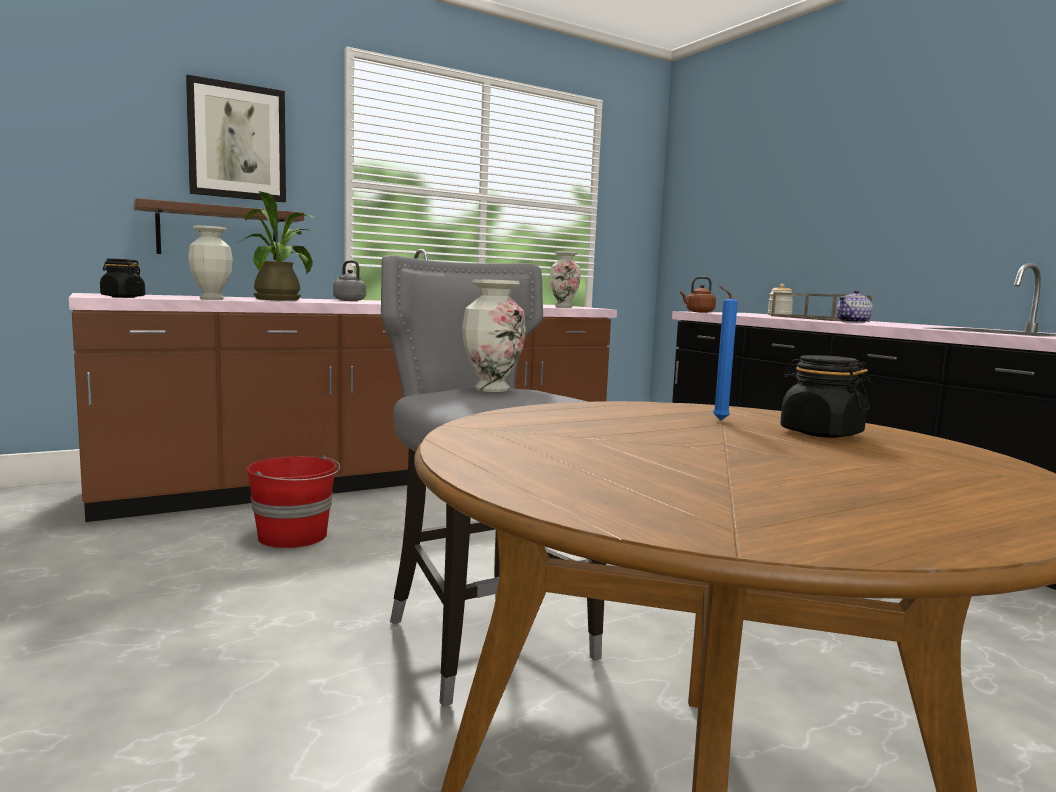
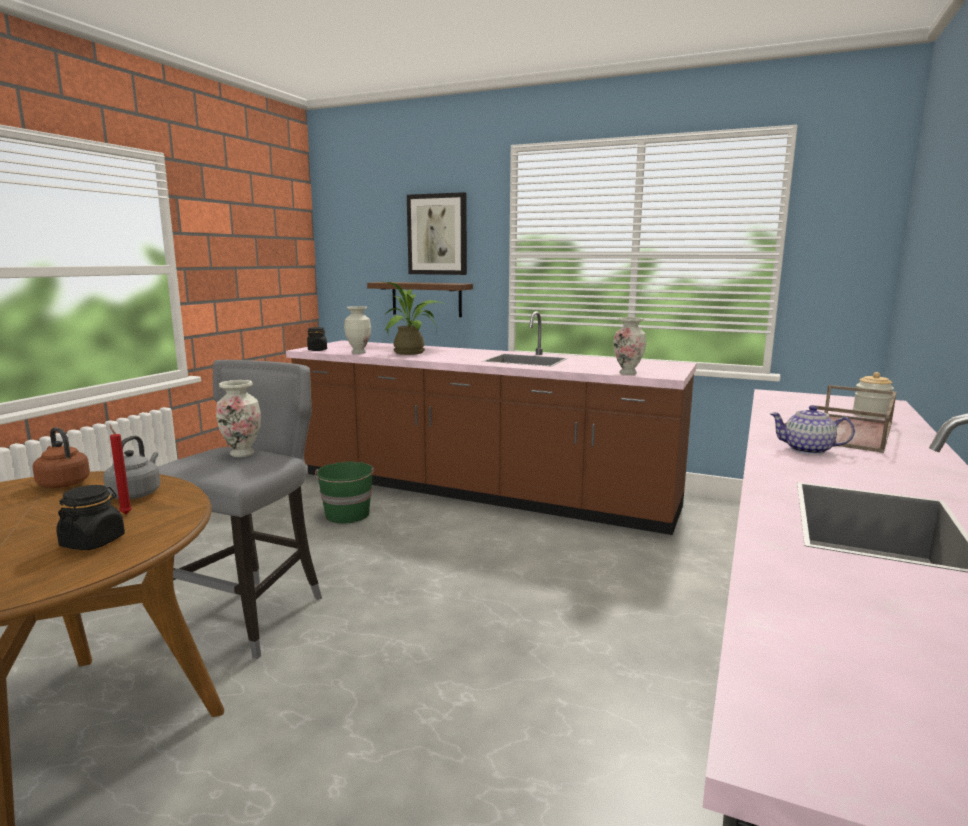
camera: 55 degrees right, 5 degrees up
(294, 536) = (347, 515): red bucket -> green bucket
(348, 300) = (466, 354): grey kettle -> grey kettle (136, 494)
(698, 312) = (774, 395): brown kettle -> brown kettle (63, 483)
(718, 420) = (125, 513): blue candle -> red candle

